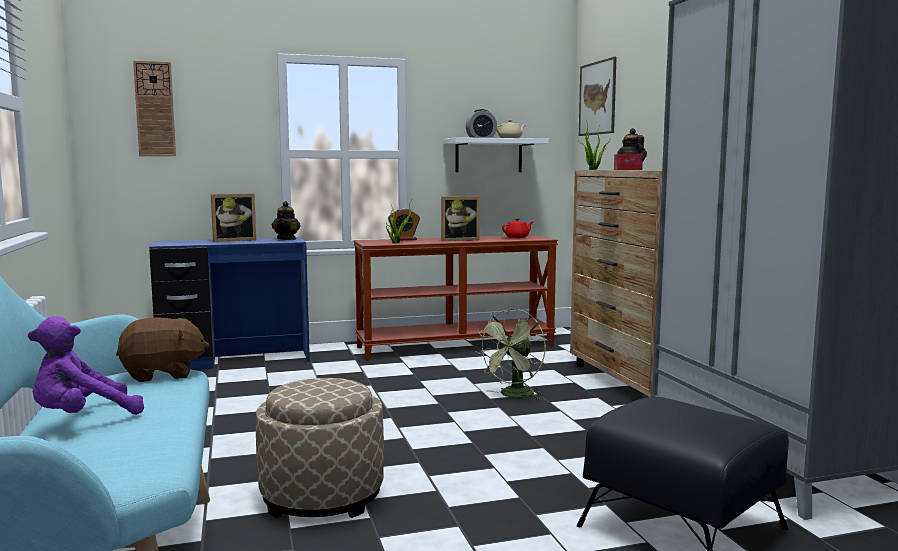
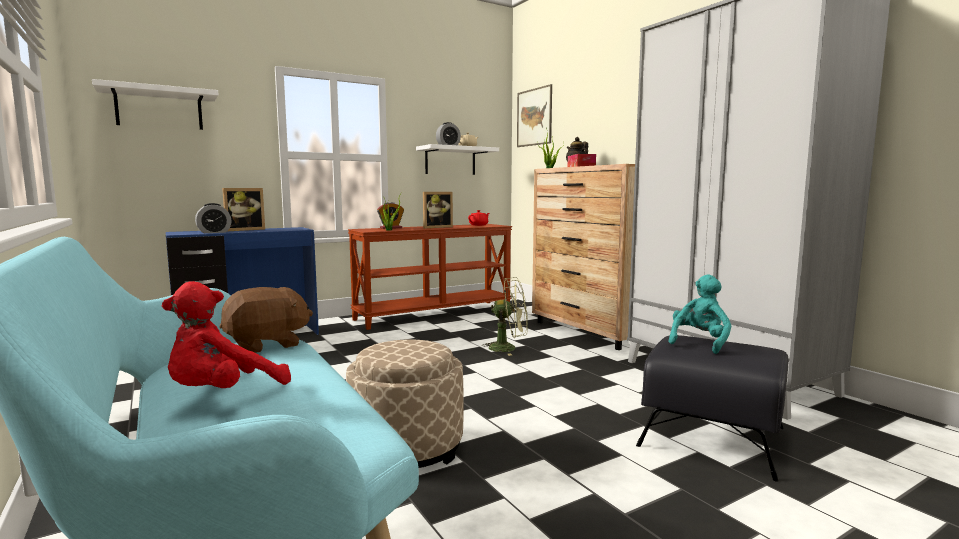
camera: 15 degrees left, 0 degrees up
(83, 418) = (223, 394): purple plush toy -> red plush toy
(155, 109) = (159, 109): wall clock -> white shelf
(199, 243) = (214, 232): none -> alarm clock
(286, 239) = (292, 228): teapot -> none
(514, 396) = (508, 348): green fan -> green fan turned 105 degrees counterclockwise
(671, 409) = (699, 342): none -> turquoise plush toy

